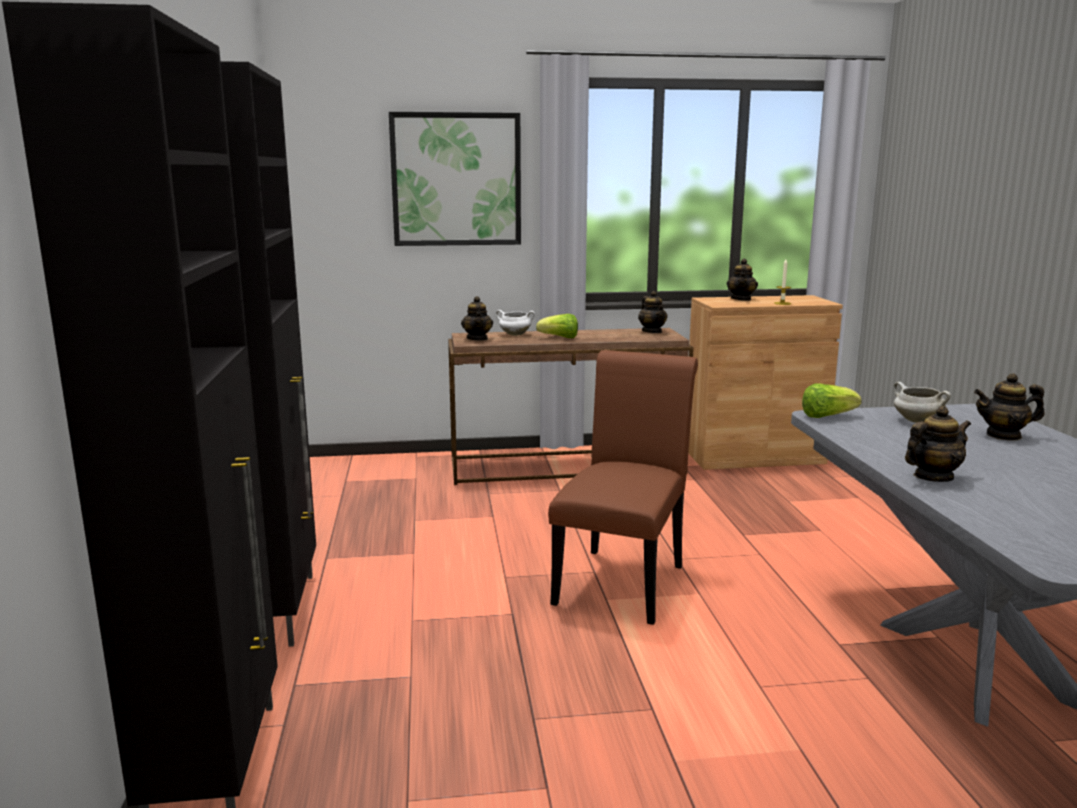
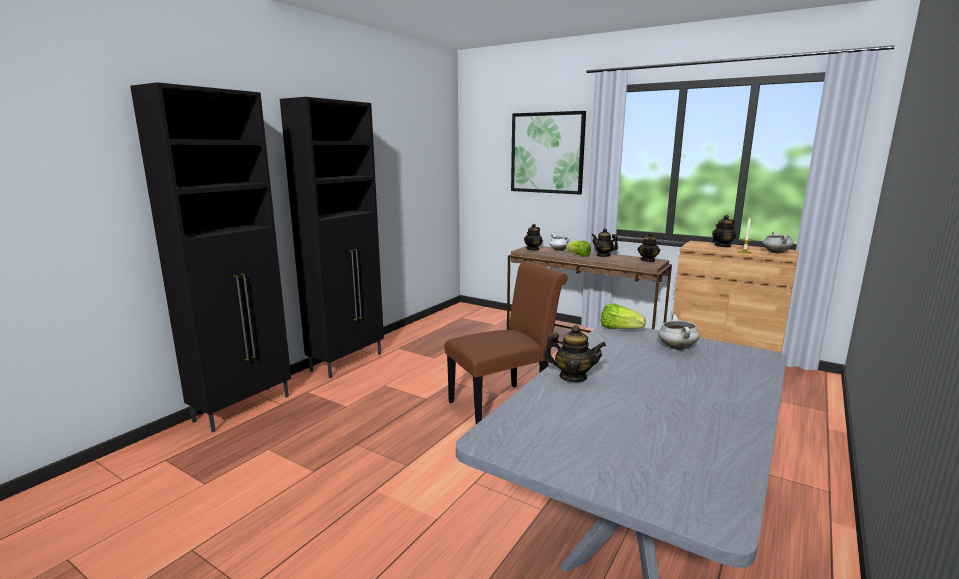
camera: 40 degrees right, 0 degrees up
(806, 300) = (775, 252): none -> white cooking pot
(1004, 435) = (716, 373): teapot -> teapot (603, 255)

